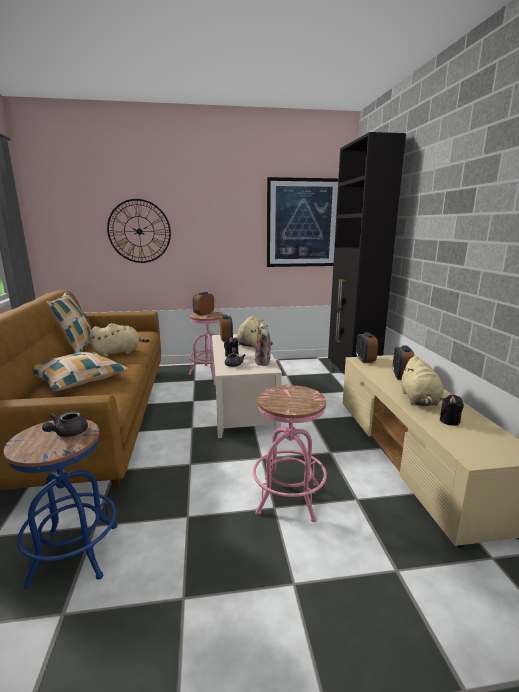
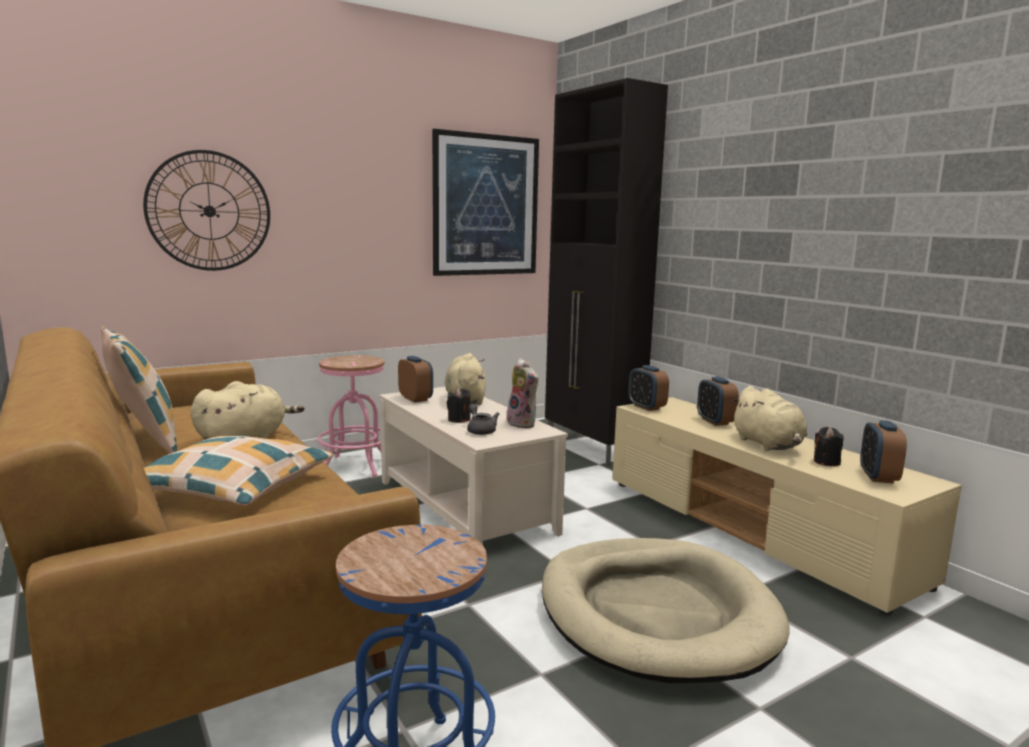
camera: 25 degrees left, 5 degrees down
(67, 433) = (426, 546): grey teapot -> none
(203, 314) = (344, 360): alarm clock -> alarm clock (878, 477)
(288, 498) = (656, 613): pink stool -> beige dog bed

